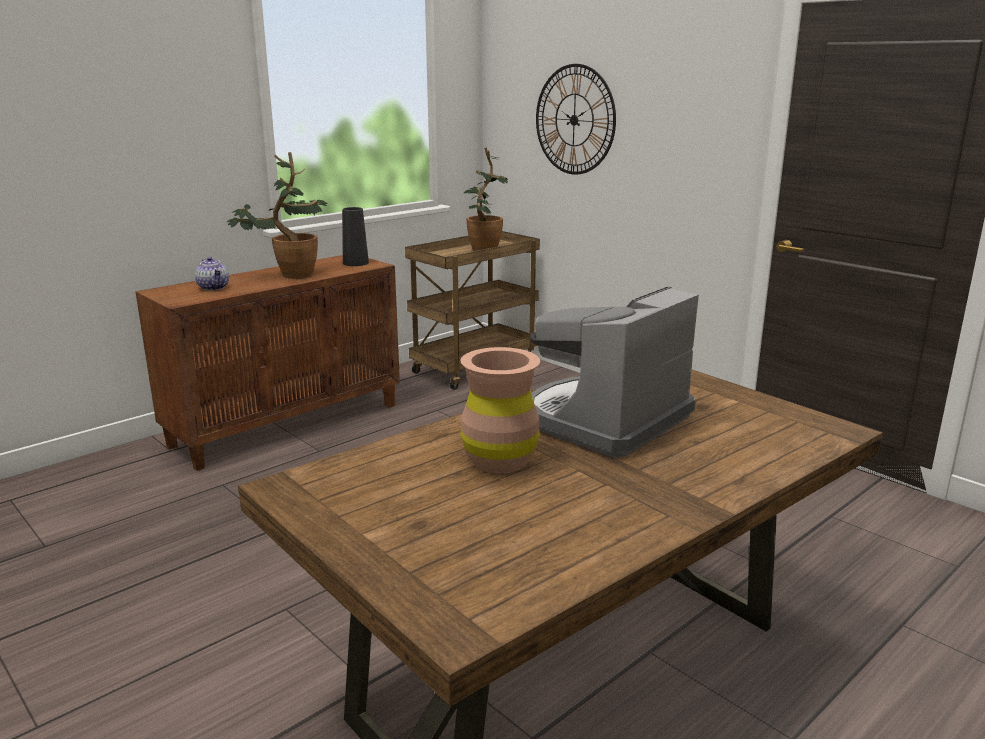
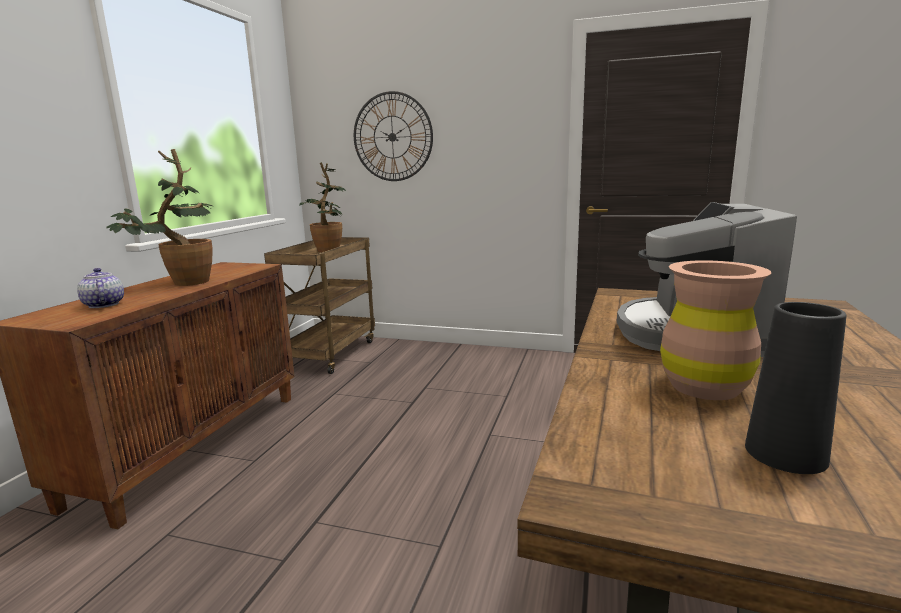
camera: 30 degrees left, 5 degrees down
(214, 287) = (103, 305): teapot -> teapot turned 150 degrees counterclockwise
(355, 263) = (239, 267): black vase -> black vase (785, 453)

